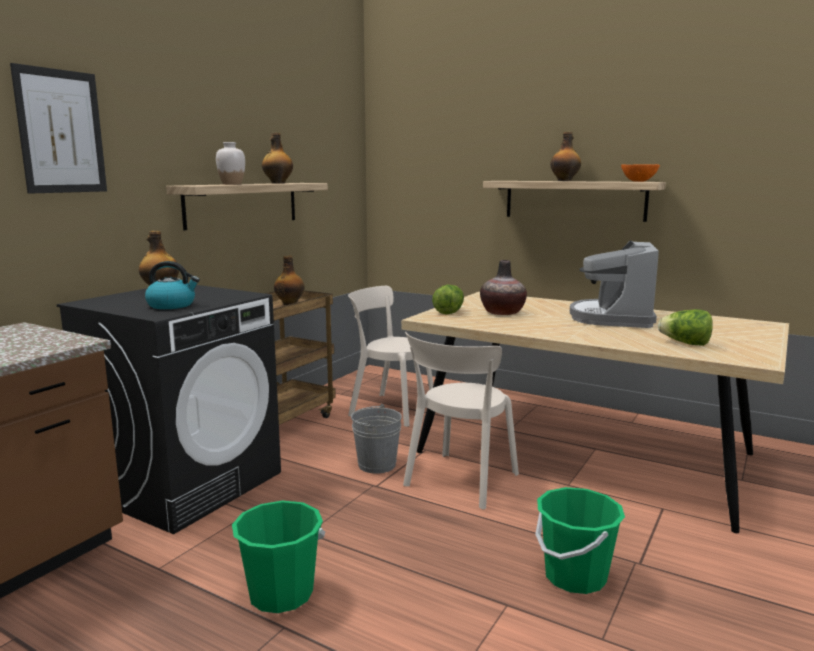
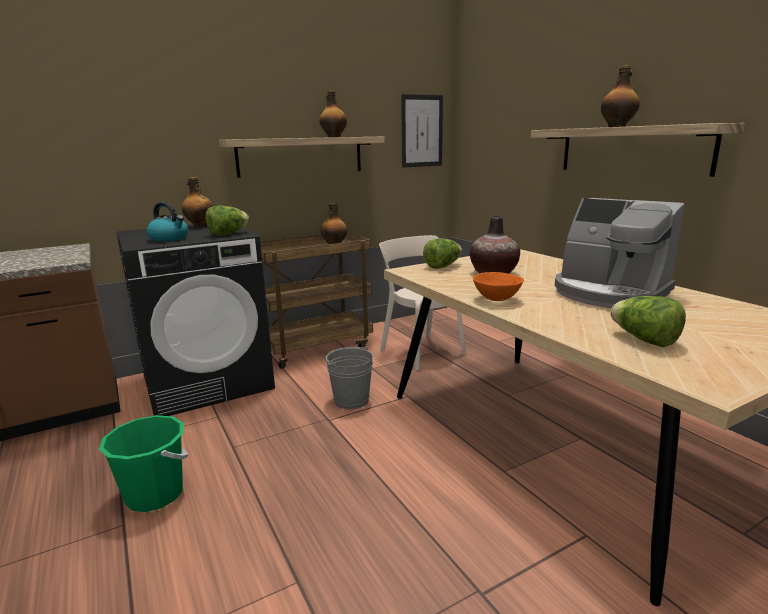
camera: 30 degrees right, 5 degrees up
(61, 132) = (117, 97): picture -> picture (422, 131)
(230, 295) = (228, 234): none -> lettuce
(231, 184) = (276, 138): white vase -> none
(459, 482) = (400, 436): beige chair -> none
(574, 576) = (394, 579): green bucket -> none
(612, 318) = (609, 293): coffee machine -> coffee machine turned 90 degrees counterclockwise
(638, 181) = (699, 123): orange bowl -> orange bowl (496, 299)

